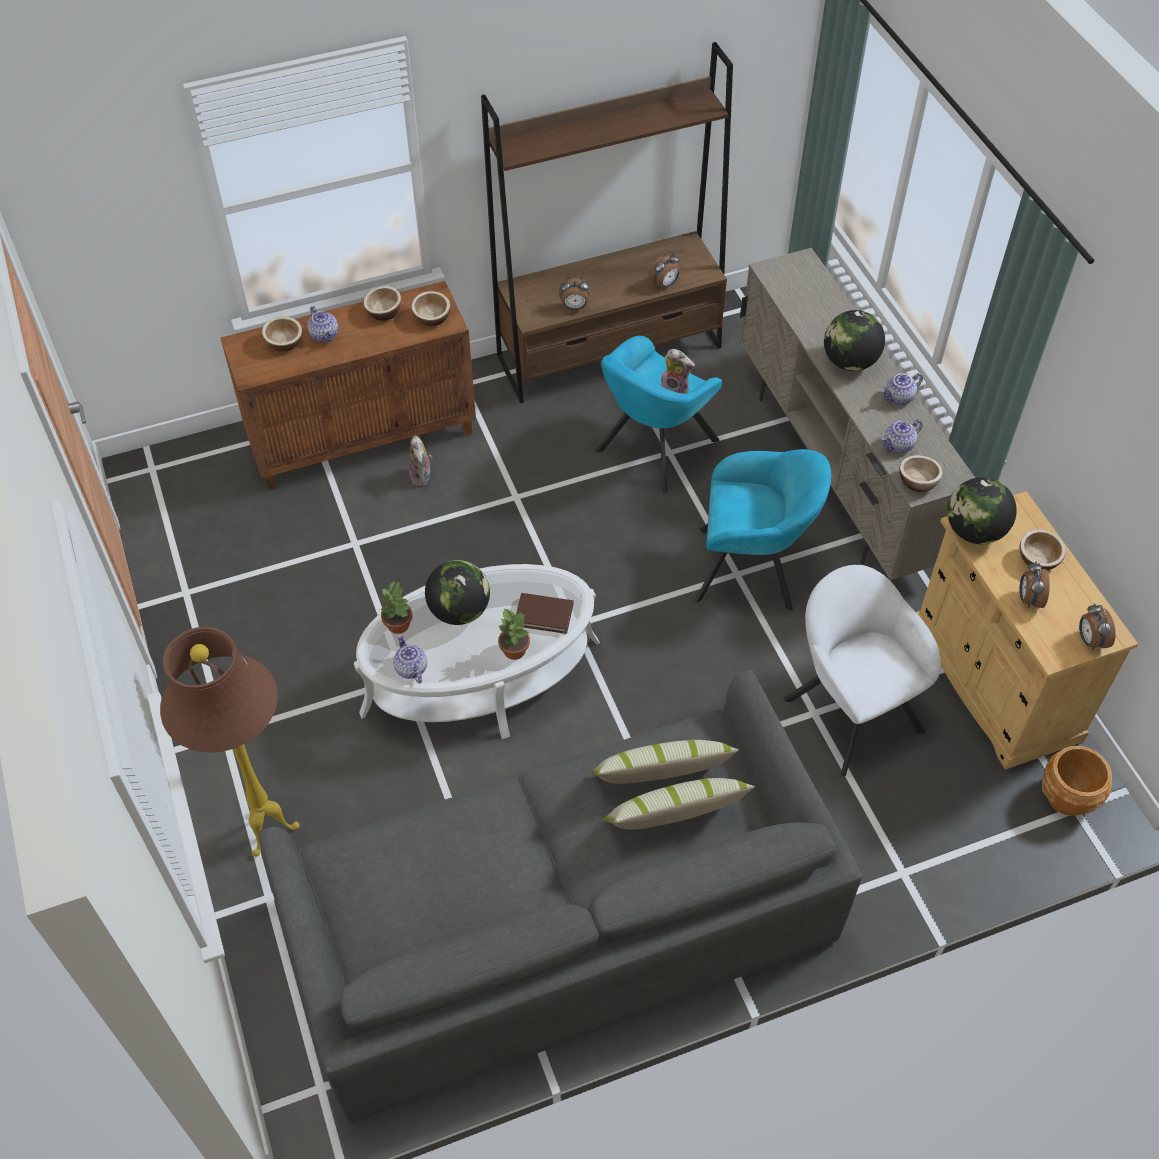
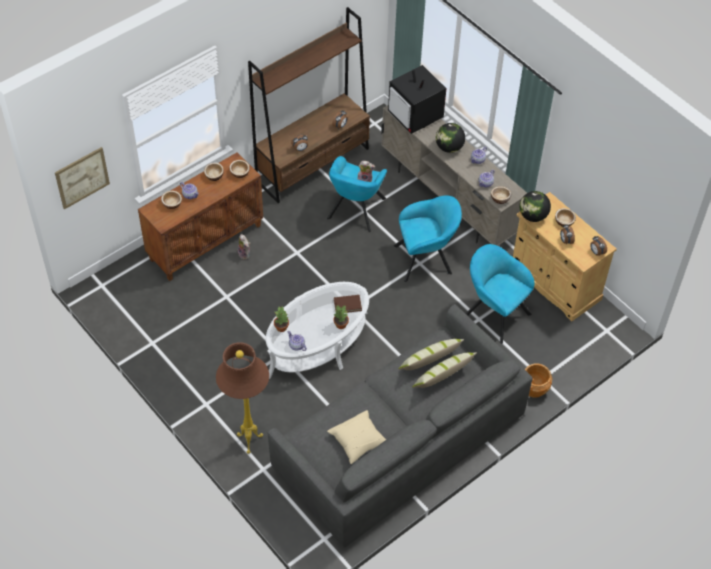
camera: 20 degrees left, 0 degrees up
(100, 243) = (82, 177): none -> picture
(444, 905) = (358, 441): none -> beige pillow
(459, 611) = (307, 313): globe -> none
(805, 292) = (416, 116): none -> television
(849, 709) = (494, 313): white armchair -> turquoise armchair
(1067, 797) = (602, 326): brown planter -> brown planter (534, 389)

